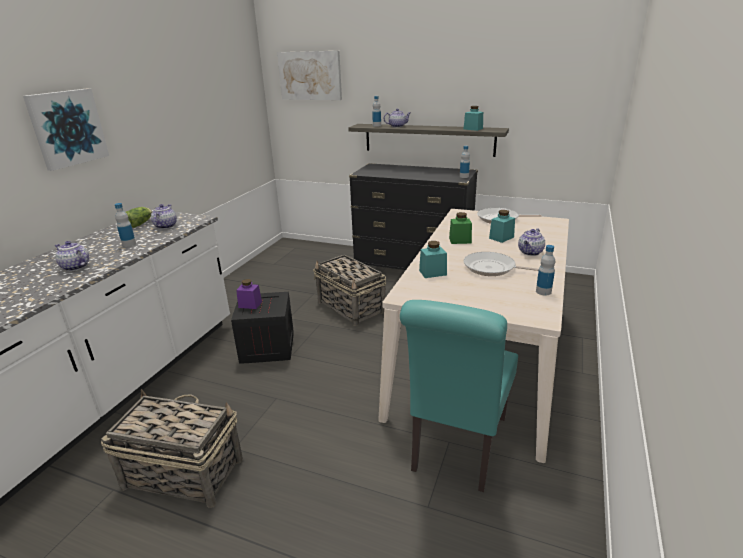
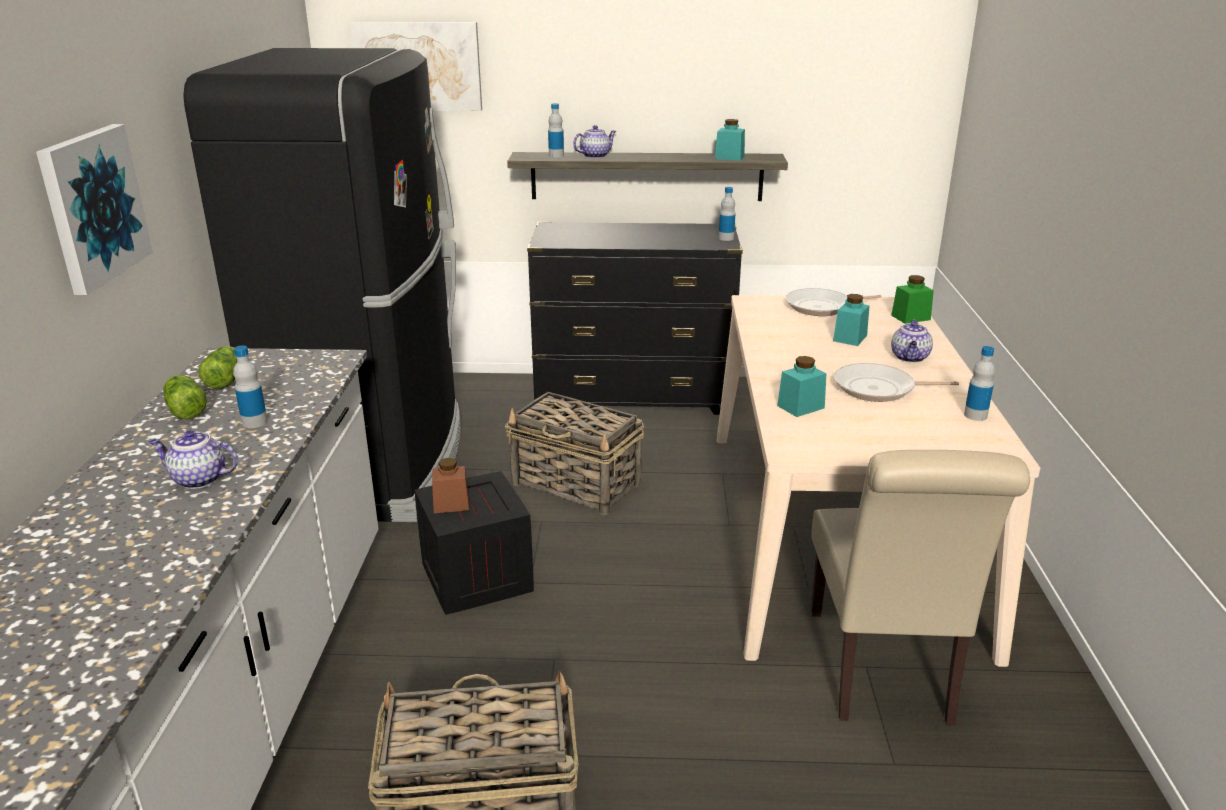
camera: 20 degrees left, 0 degrees up
(108, 235) = (186, 409): none -> lettuce
(165, 226) = (286, 379): teapot -> none
(250, 304) = (451, 504): purple jar -> brown jar
(260, 283) = (375, 464): none -> black fridge
(457, 447) = (882, 672): turquoise chair -> beige chair
(460, 240) = (794, 349): green jar -> green jar (910, 317)

